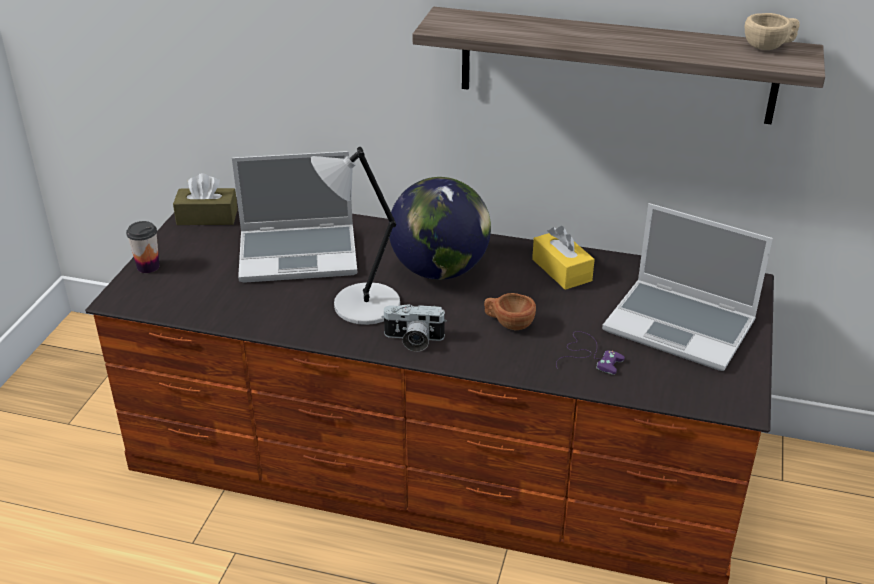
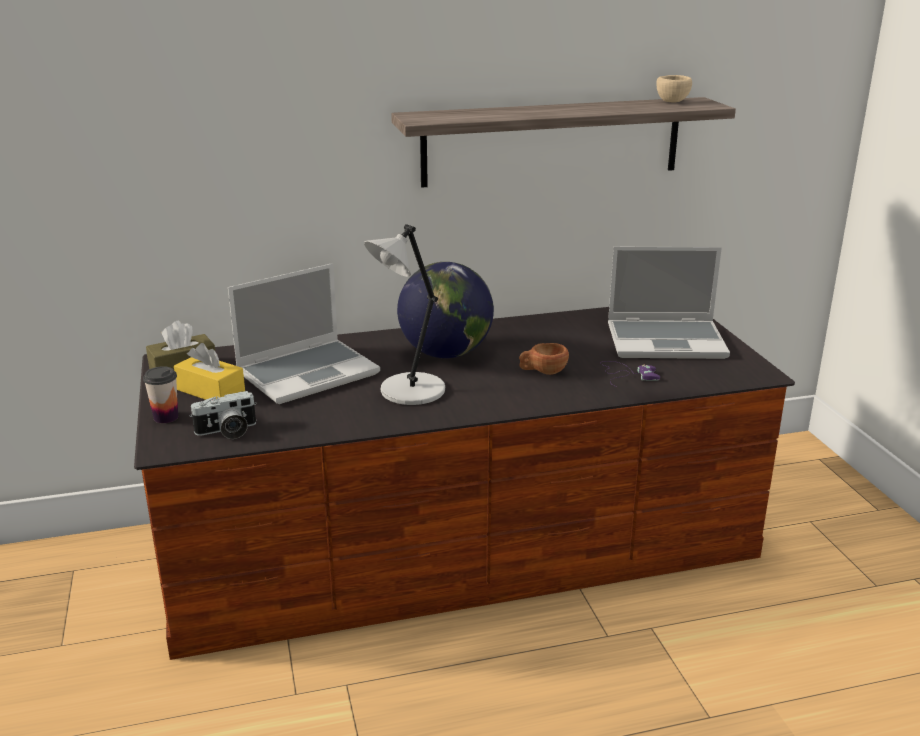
camera: 30 degrees left, 10 degrees down
(413, 340) = (481, 402): camera -> camera (227, 431)
(561, 270) = (541, 330): yellow tissue box -> yellow tissue box (211, 391)

